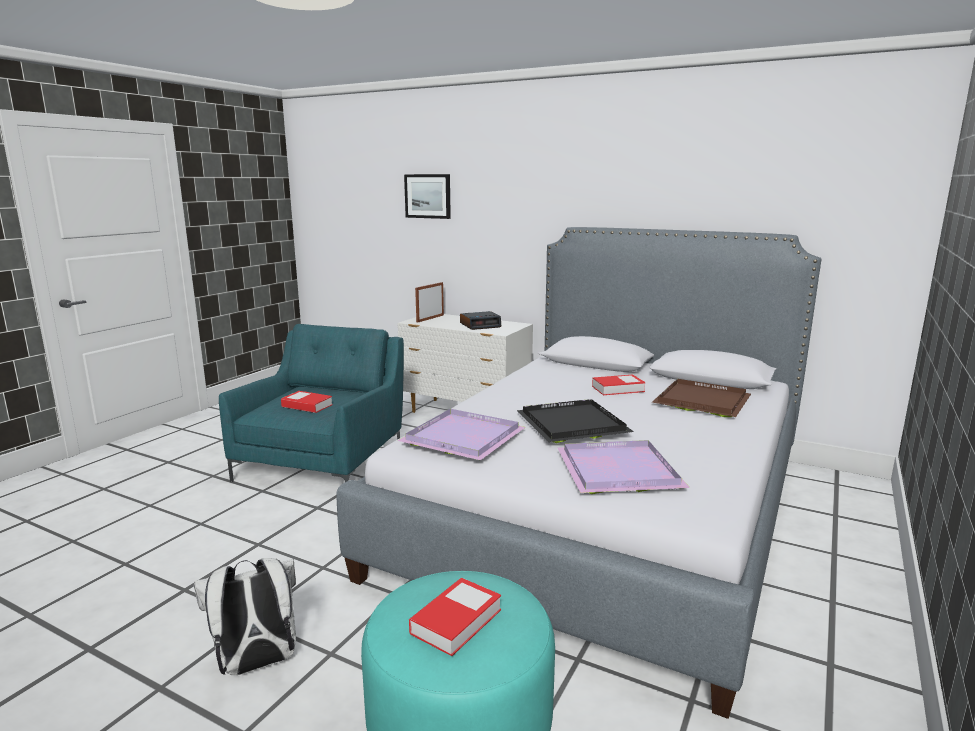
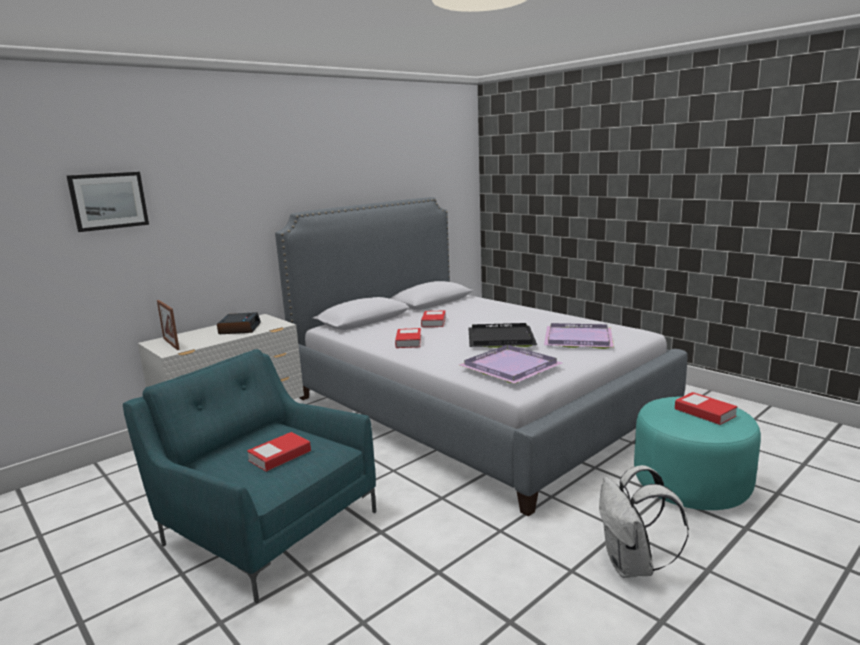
camera: 70 degrees left, 0 degrees up
(533, 388) = (408, 341): none -> book
(703, 402) = (476, 309): brown tray -> none

